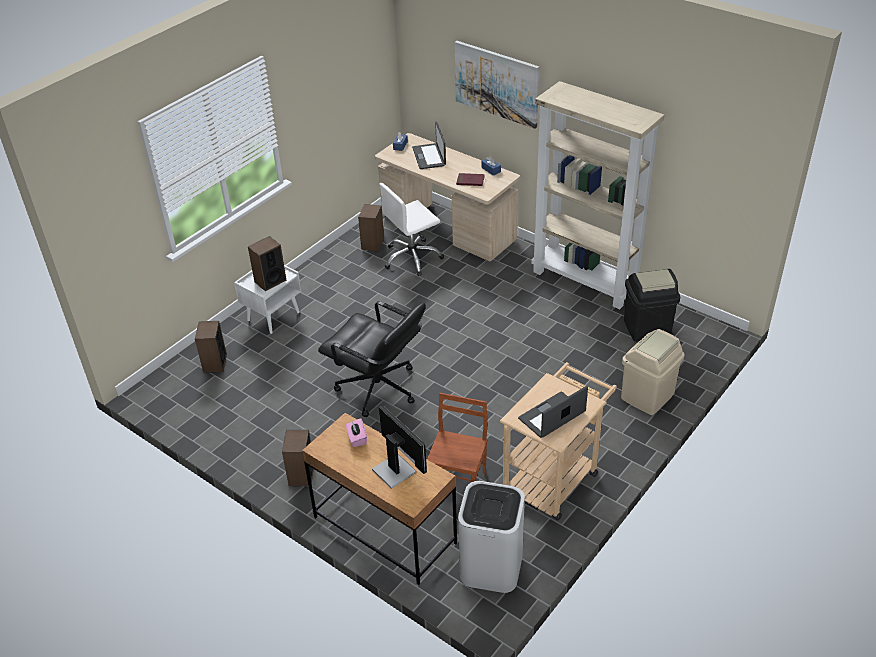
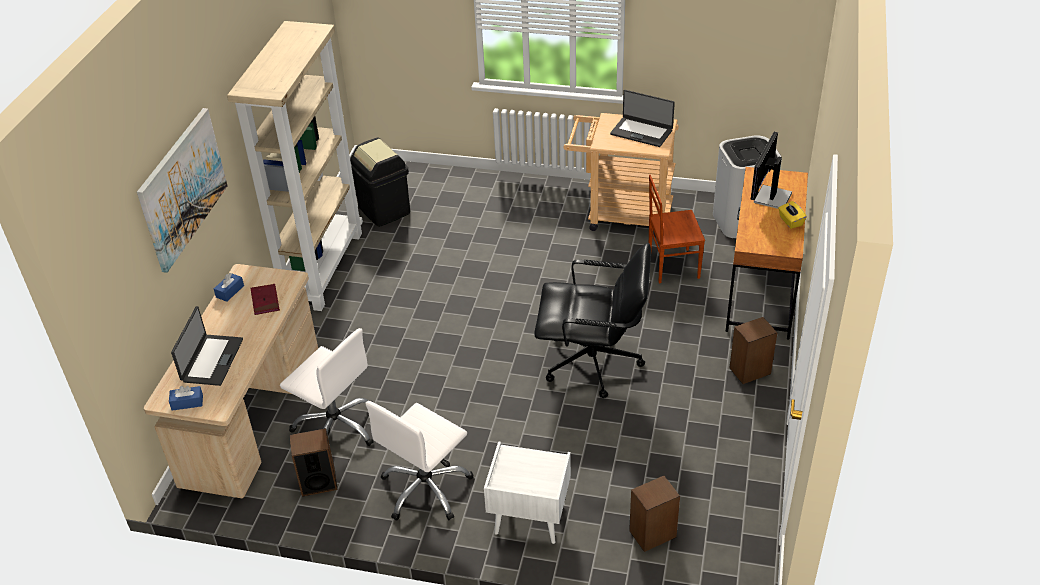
camera: 115 degrees left, 0 degrees up
(270, 281) = (529, 466): speaker -> none
(332, 282) = (426, 489): none -> white office chair
(352, 466) = (790, 221): none -> yellow tissue box
(357, 438) = (758, 231): pink tissue box -> none
(378, 389) = (593, 363): black office chair -> black office chair turned 90 degrees clockwise
(429, 156) = (211, 360): laptop -> laptop turned 45 degrees counterclockwise
(648, 396) = (484, 189): beige trash can -> none

